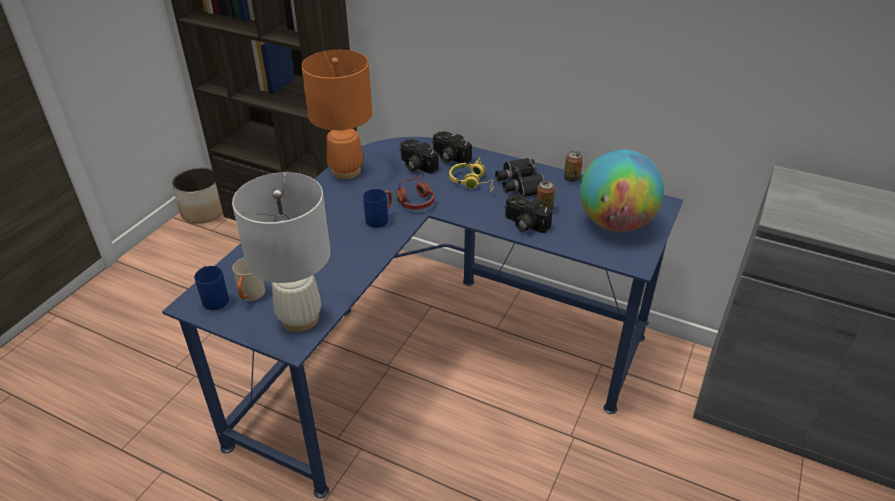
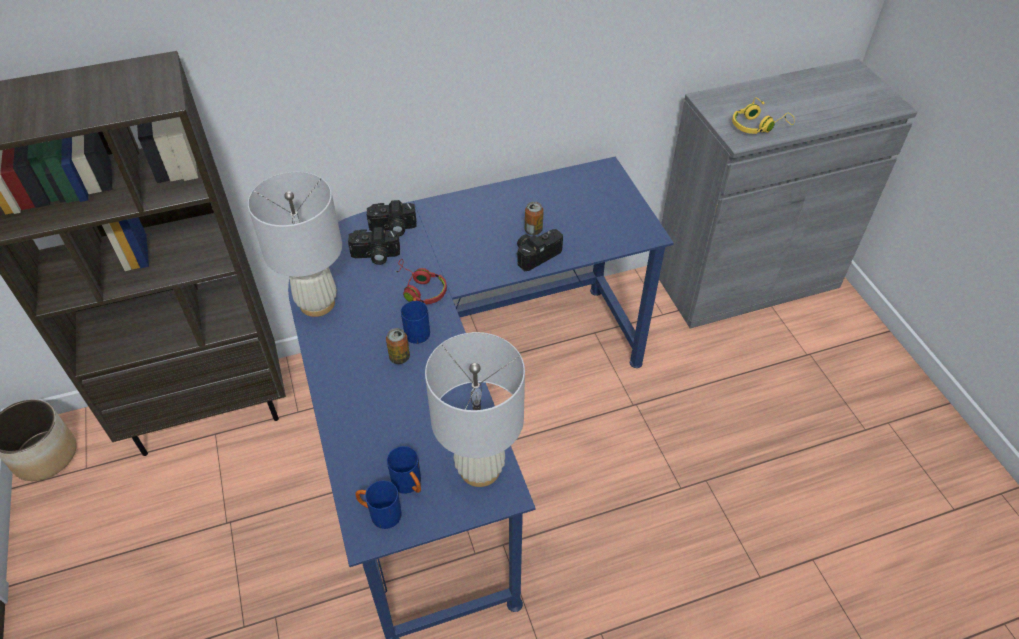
camera: 45 degrees left, 10 degrees up
(250, 296) = (410, 485): beige mug -> blue mug
(346, 171) = (317, 303): orange table lamp -> white table lamp
(472, 182) = (446, 241): yellow headphones -> yellow headphones (758, 126)
(520, 182) = (484, 216): black binoculars -> none
(524, 224) = (536, 254): camera -> camera turned 150 degrees clockwise
(571, 179) = (518, 187): can -> can (399, 357)
(615, 223) = (597, 209): globe -> none

